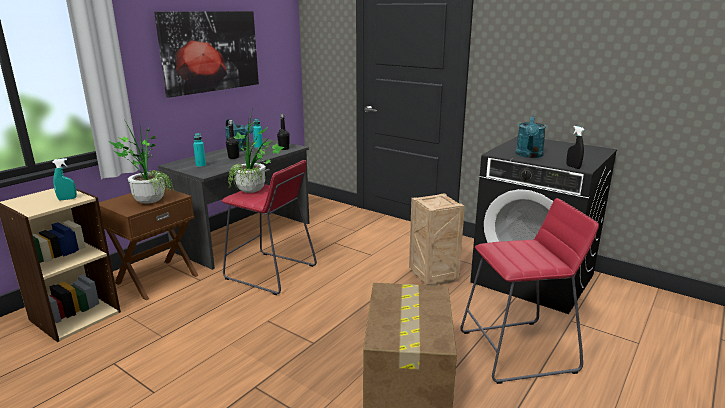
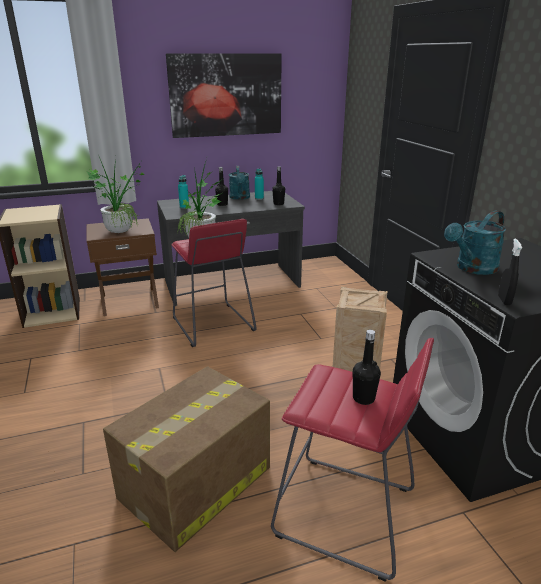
camera: 35 degrees right, 5 degrees up
(67, 199) = (41, 216): turquoise spray bottle -> none
(533, 251) = (363, 398): none -> black bottle

